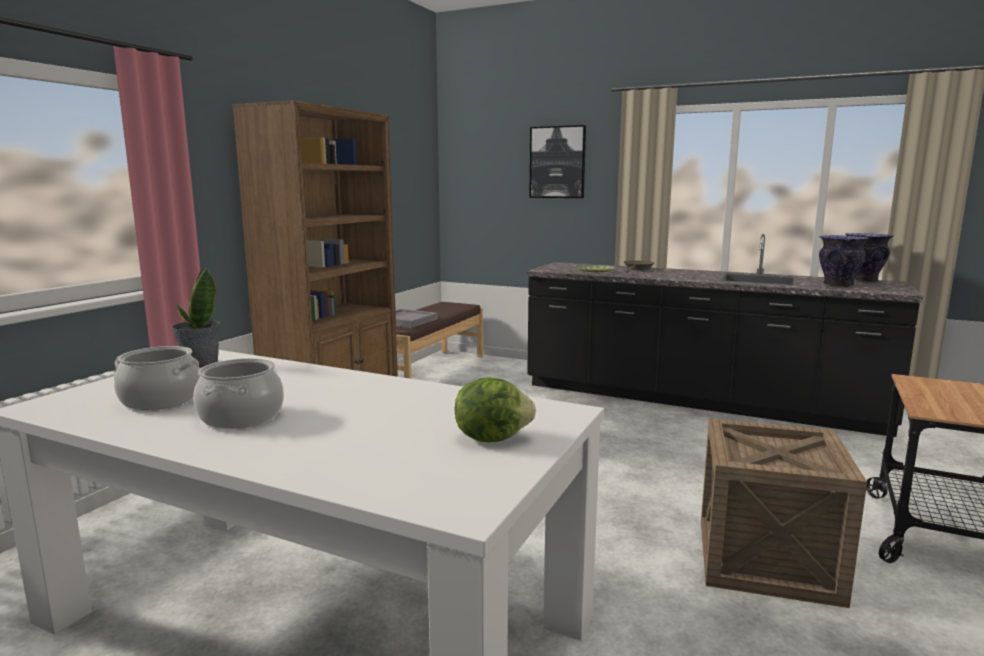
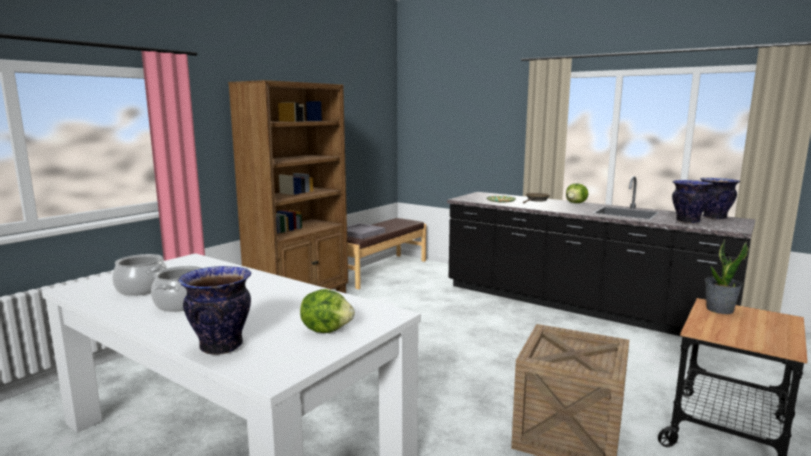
camera: 10 degrees right, 0 degrees up
(200, 363) = (181, 264): potted plant -> potted plant (719, 310)
(348, 473) = (220, 346): none -> vase
(557, 162) = (482, 114): picture -> none
(689, 271) = (576, 203): none -> lettuce

